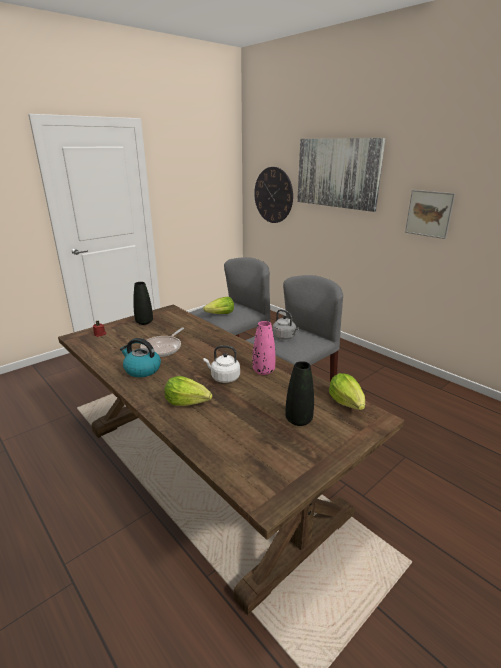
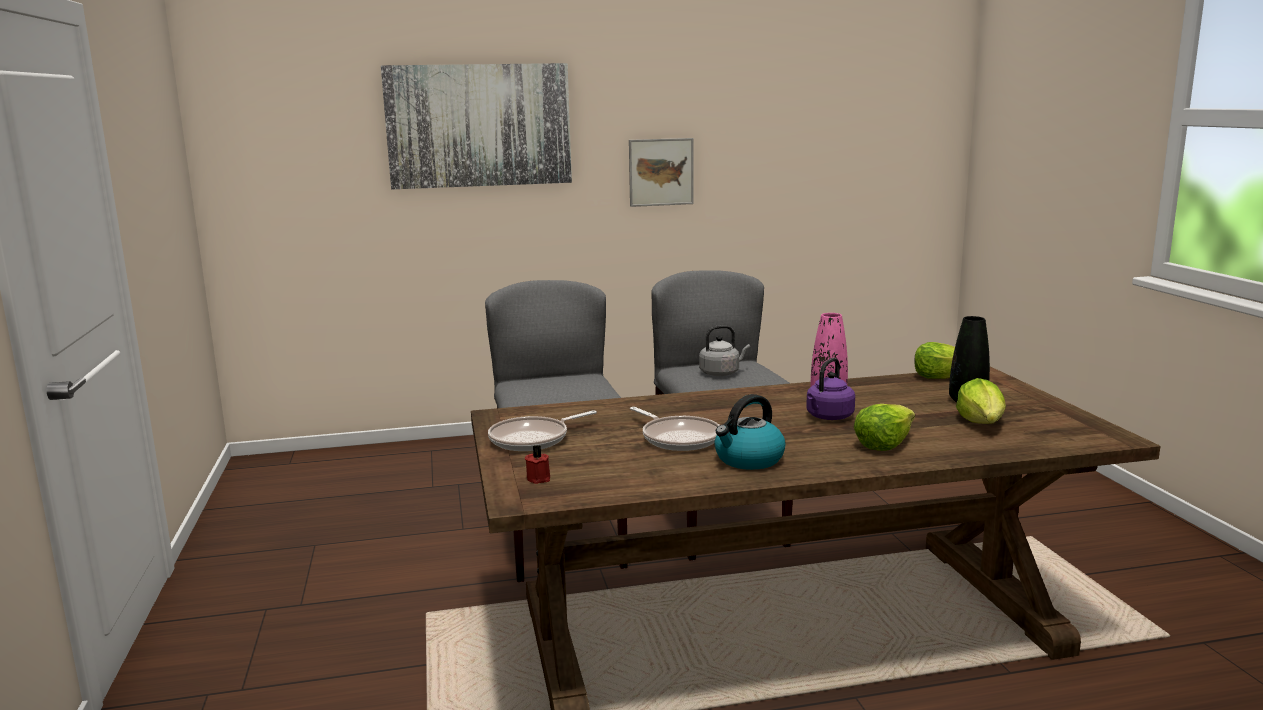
camera: 60 degrees left, 10 degrees down
(144, 322) = (533, 439): black vase -> frying pan
(220, 314) = (573, 391): lettuce -> lettuce (982, 423)
(224, 378) = (828, 417): white kettle -> purple kettle
(273, 195) = (309, 186): wall clock -> none

